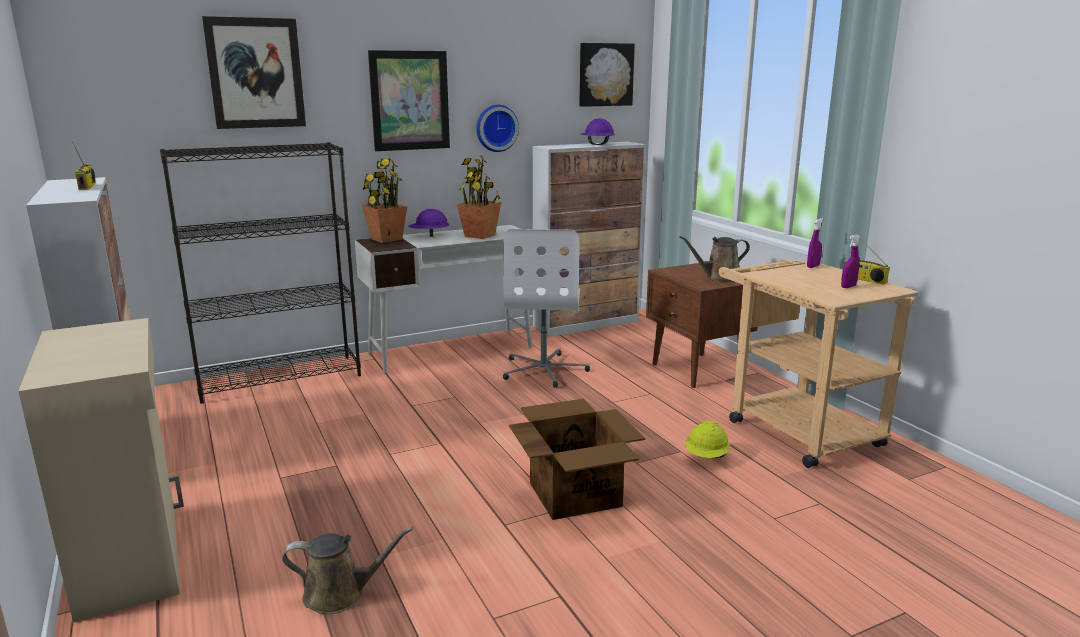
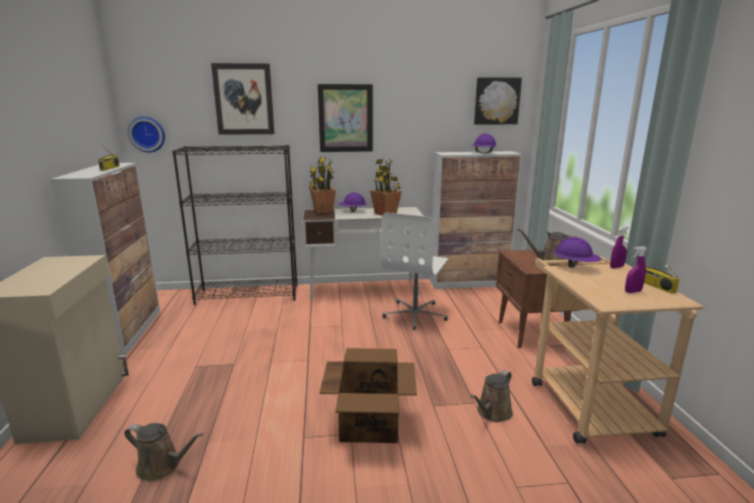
camera: 20 degrees right, 0 degrees up
(496, 128) = (408, 138): wall clock -> wall clock (147, 134)
(706, 457) = (492, 413): yellow hard hat -> brown watering can
(773, 269) = (575, 266): none -> purple hard hat

